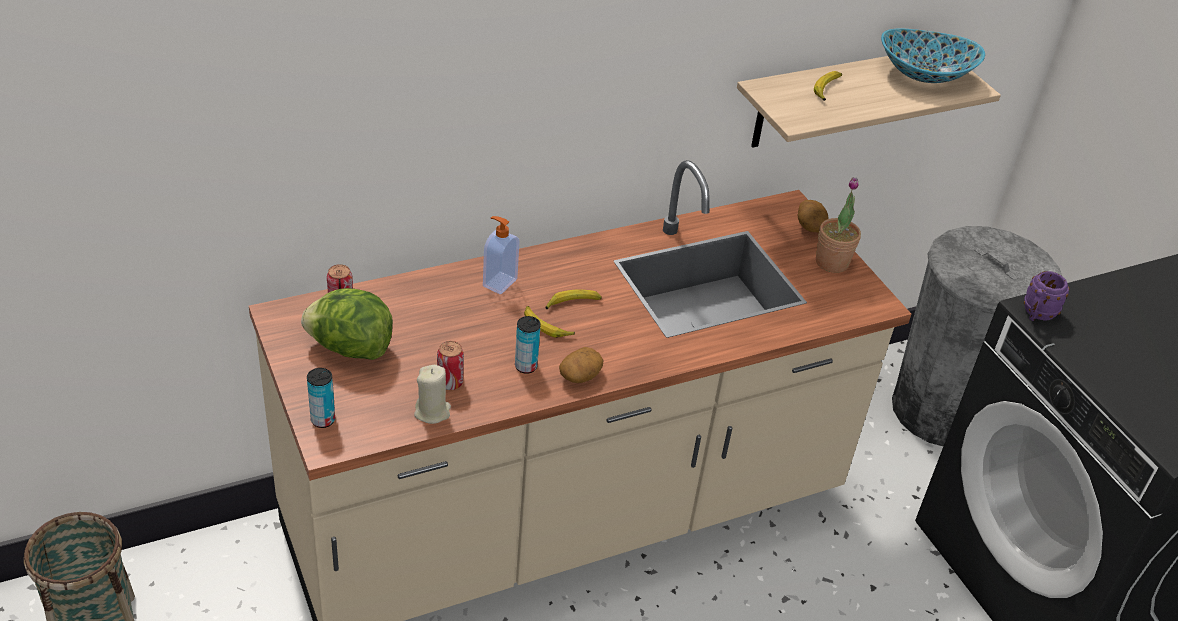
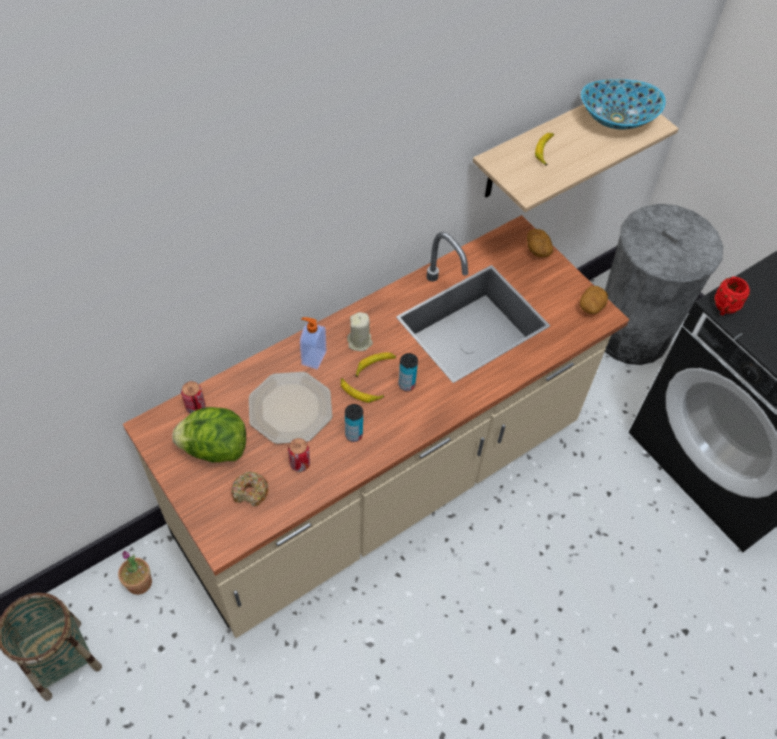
camera: 10 degrees left, 15 degrees up
(323, 420) = (212, 522): can -> can (406, 385)
(380, 399) = (250, 492): none -> donut
(432, 412) = (293, 494): beige candle -> beige candle (360, 342)
(454, 327) = (289, 409): none -> plate
(580, 375) = (397, 434): potato -> potato (591, 306)
(832, 262) = (561, 282): potted plant -> potted plant (139, 583)
(1036, 314) = (724, 308): purple mug -> red mug

